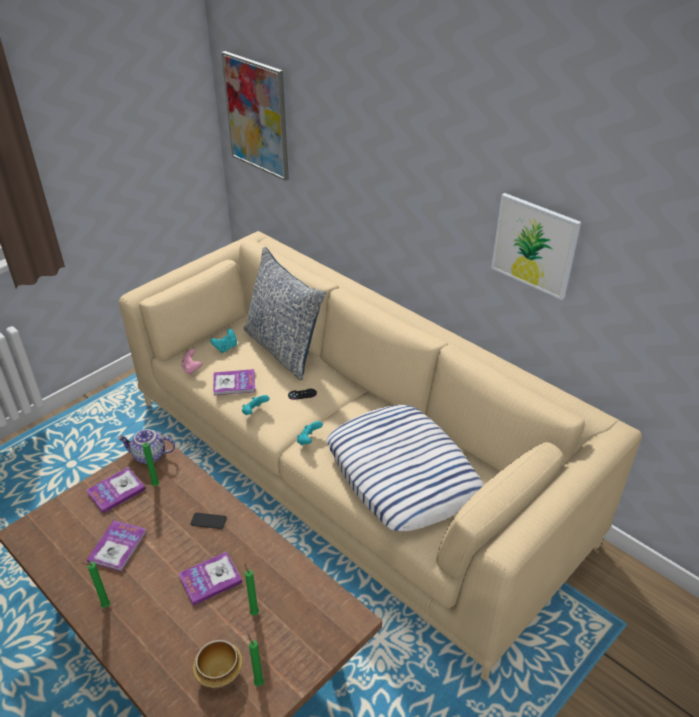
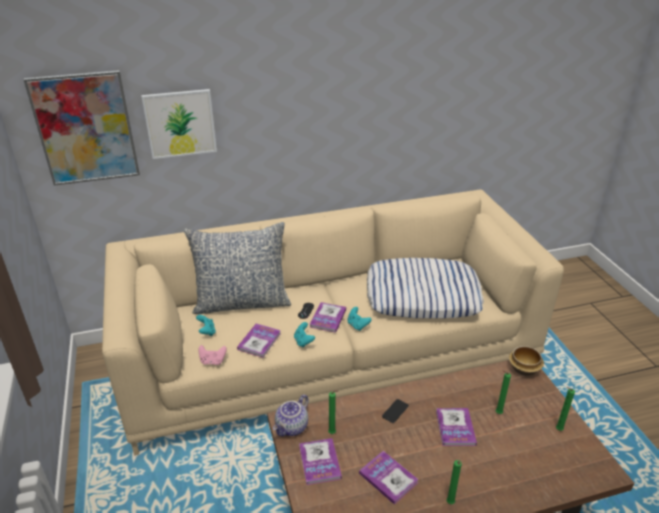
camera: 60 degrees left, 5 degrees down
(219, 674) = (544, 449): bowl -> bowl (524, 370)
(302, 414) = (328, 318): none -> book
(534, 245) = (394, 110): picture -> picture (180, 123)

